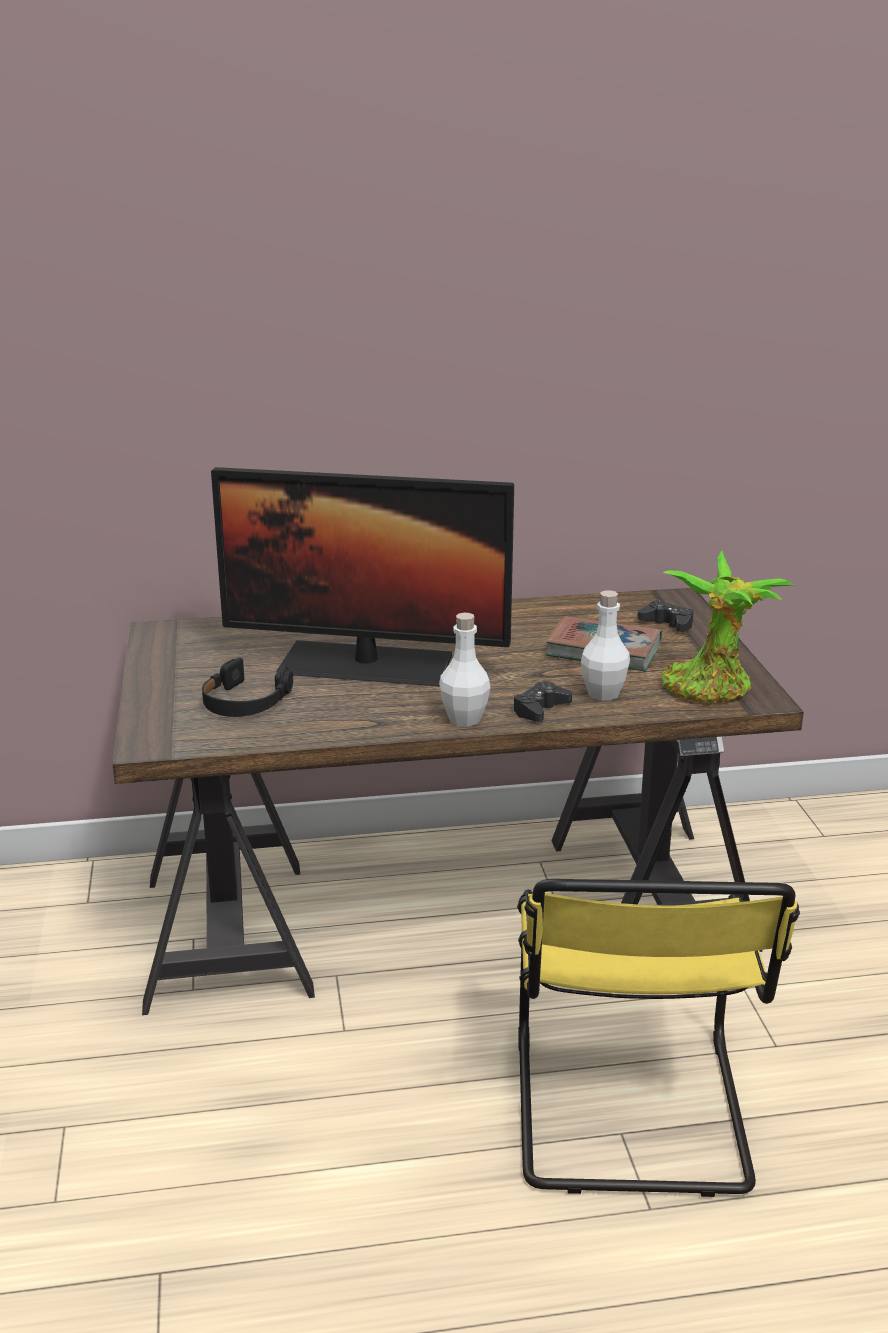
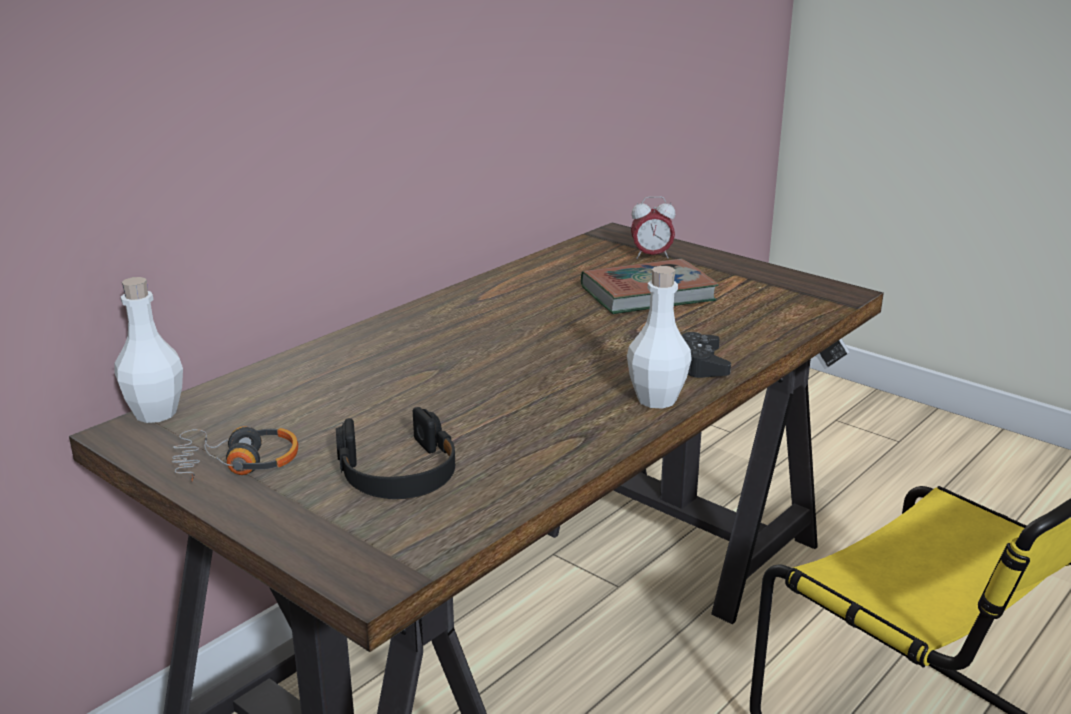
camera: 40 degrees left, 0 degrees up
(177, 666) = (236, 464): none -> headphones
(365, 664) = (457, 382): monitor -> none
(603, 694) = (722, 331): white bottle -> white bottle (155, 413)
(667, 623) = (651, 256): black game controller -> alarm clock
(711, 690) = (792, 298): potted plant -> none

